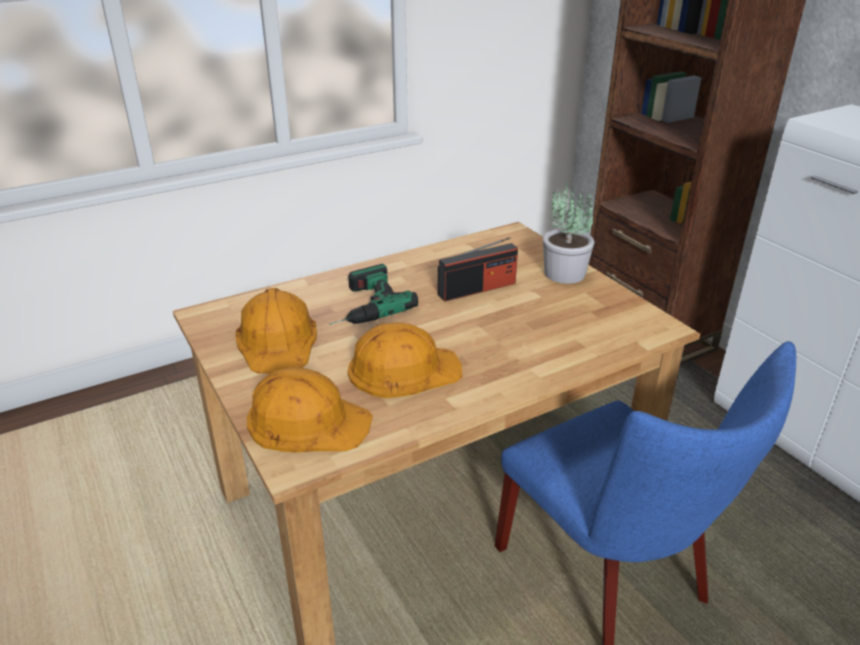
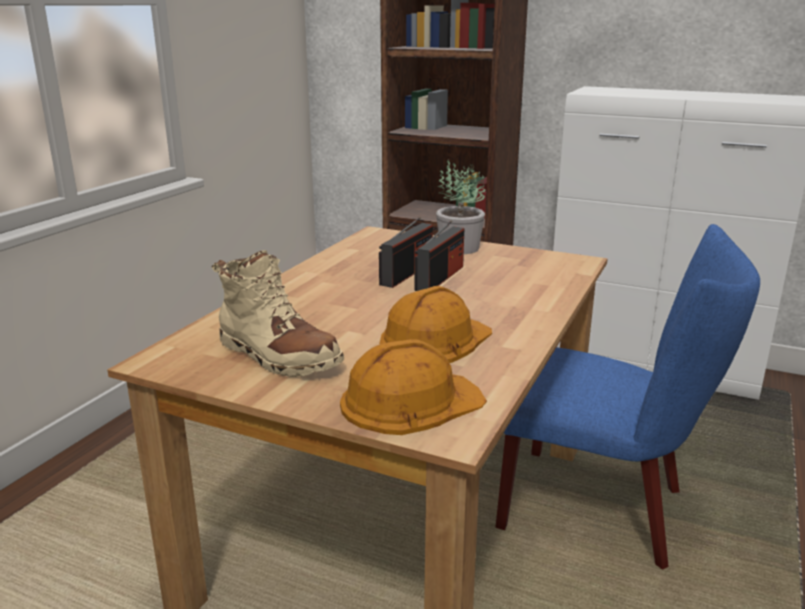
camera: 35 degrees left, 10 degrees down
(278, 340) = (277, 356): orange hard hat -> beige boot
(361, 305) = (320, 309): power drill -> none
(497, 304) = (440, 278): none -> radio

